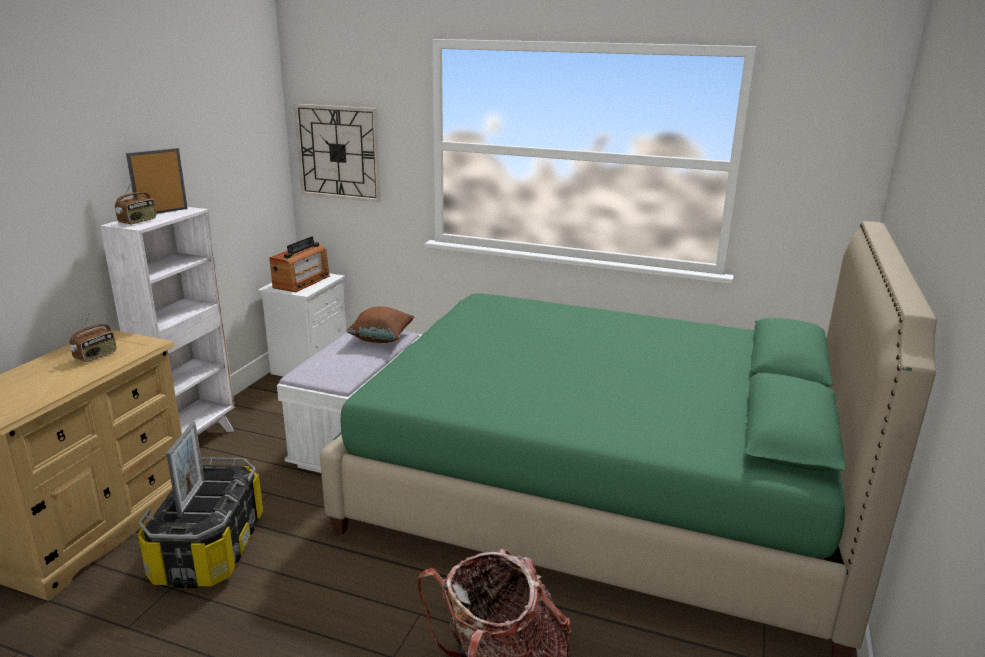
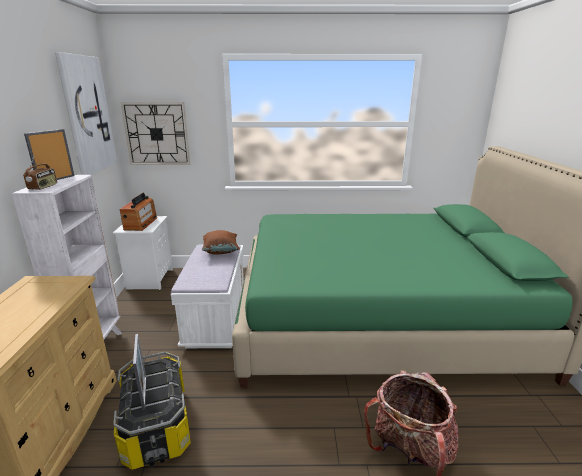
camera: 20 degrees left, 0 degrees up
(96, 356) = (35, 299): radio -> none
(235, 124) = (87, 115): none -> picture

